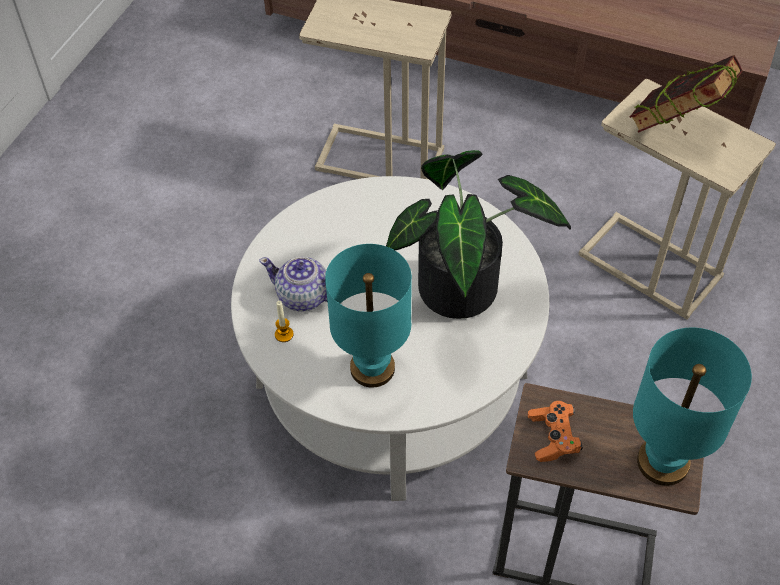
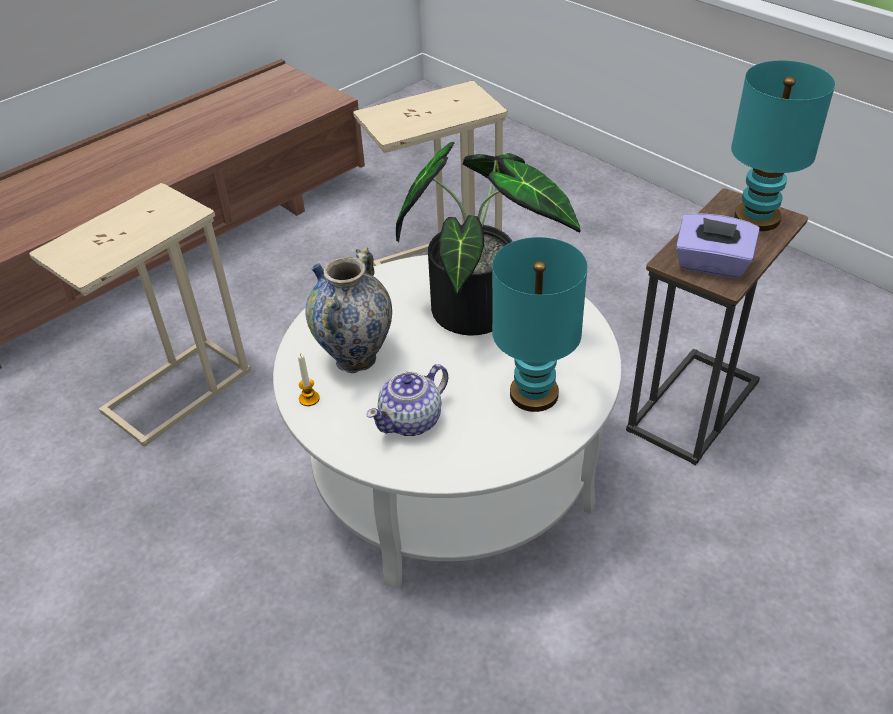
camera: 65 degrees left, 10 degrees down
(284, 334) = (452, 450): candle -> candle (309, 399)
(356, 234) = (355, 359): none -> vase
(553, 437) = (711, 265): orange game controller -> purple tissue box
(676, 128) = (421, 114): book -> none

